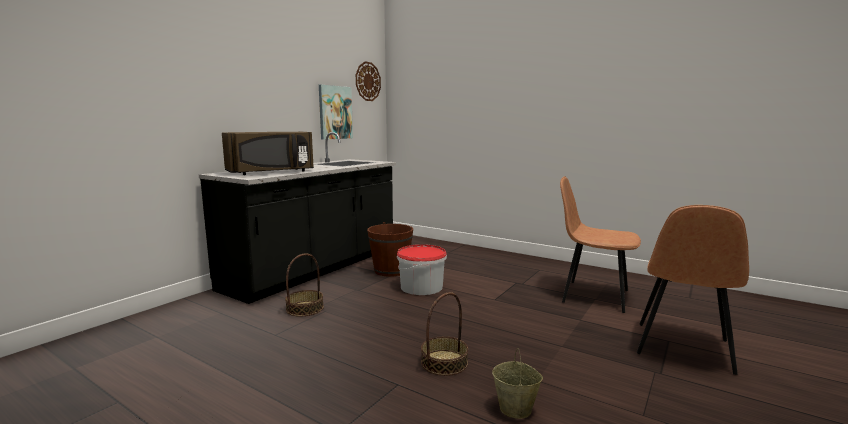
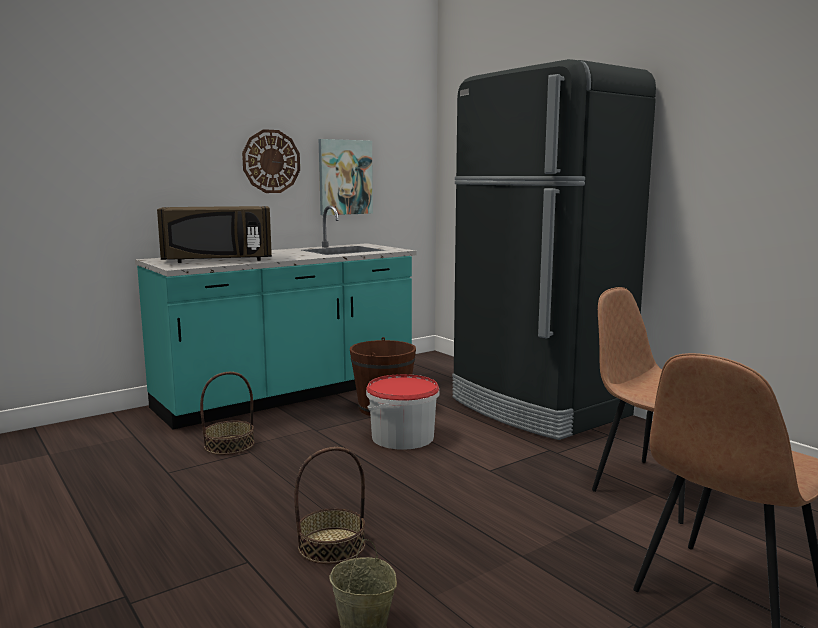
camera: 20 degrees right, 0 degrees up
(315, 269) = (288, 395): black counter -> turquoise counter
(367, 81) = (403, 131): wall clock -> wall clock (271, 161)
(485, 259) = (537, 408): none -> black fridge

